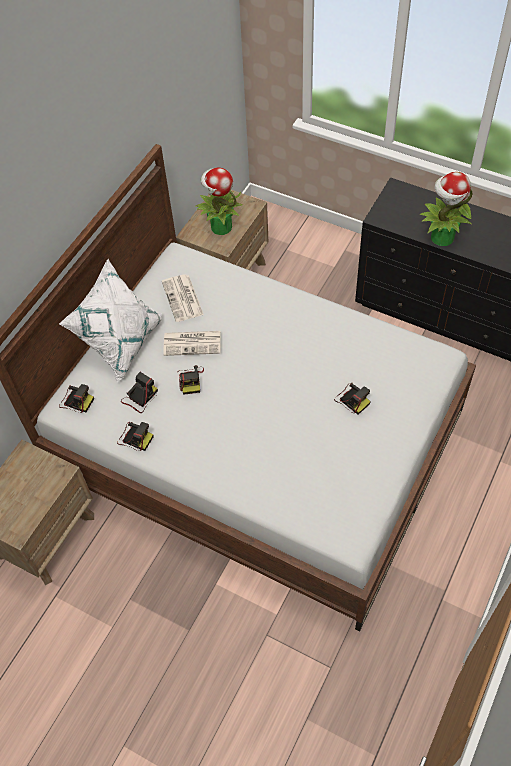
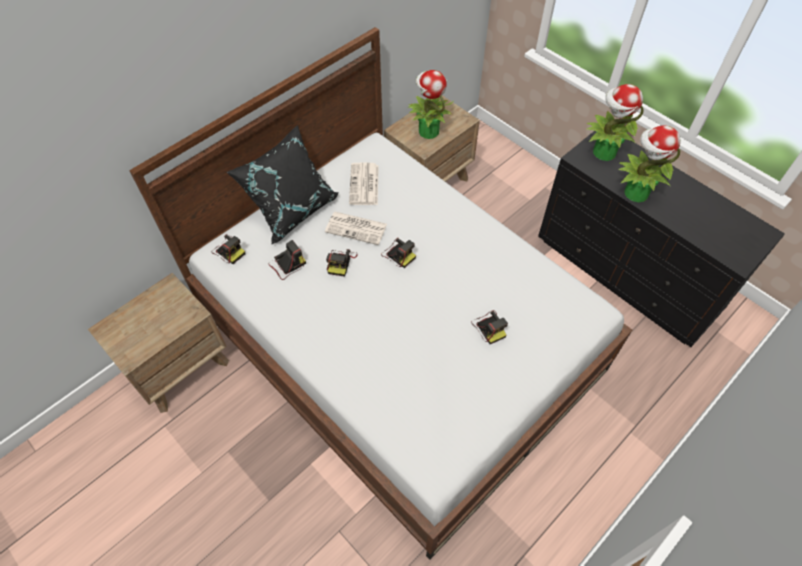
camera: 15 degrees right, 0 degrees up
(121, 342) = (292, 208): white pillow -> black pillow
(135, 438) = (266, 301): camera -> camera (398, 254)
(400, 206) = (603, 152): none -> potted plant

